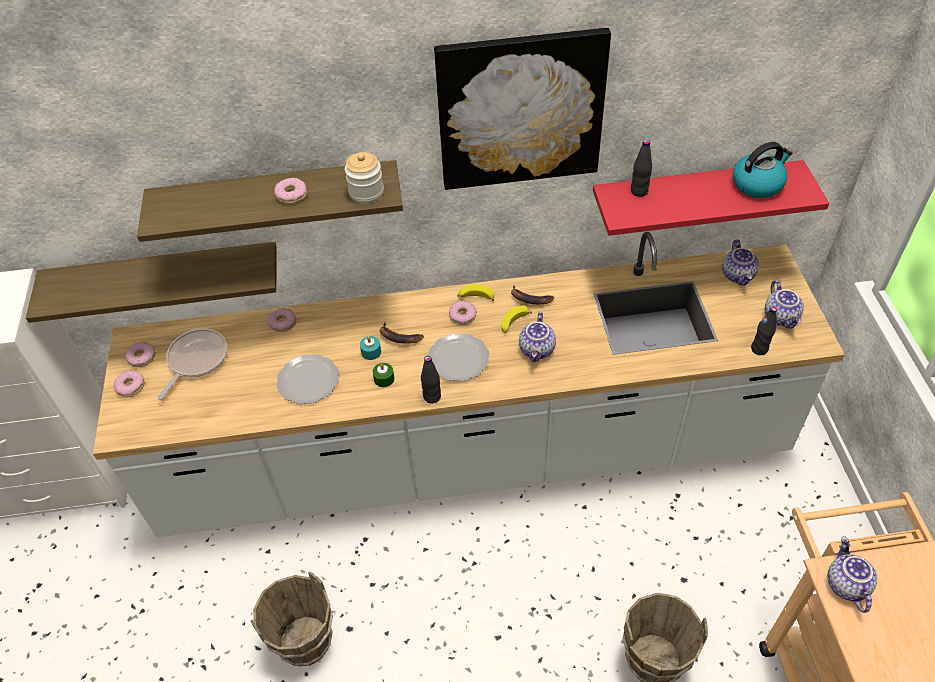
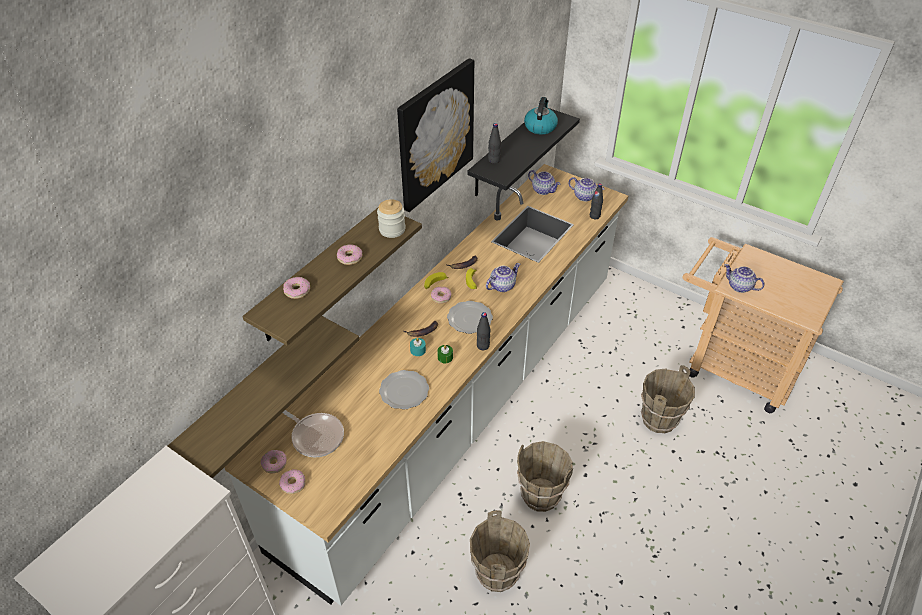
camera: 50 degrees left, 5 degrees down
(196, 360) = (316, 436): frying pan -> frying pan turned 150 degrees clockwise
(283, 323) = (341, 375): donut -> donut (297, 291)
(431, 612) = (540, 495): none -> brown bucket
(538, 350) = (502, 285): teapot -> teapot turned 90 degrees counterclockwise
(694, 194) = (506, 152): red shelf -> black shelf

